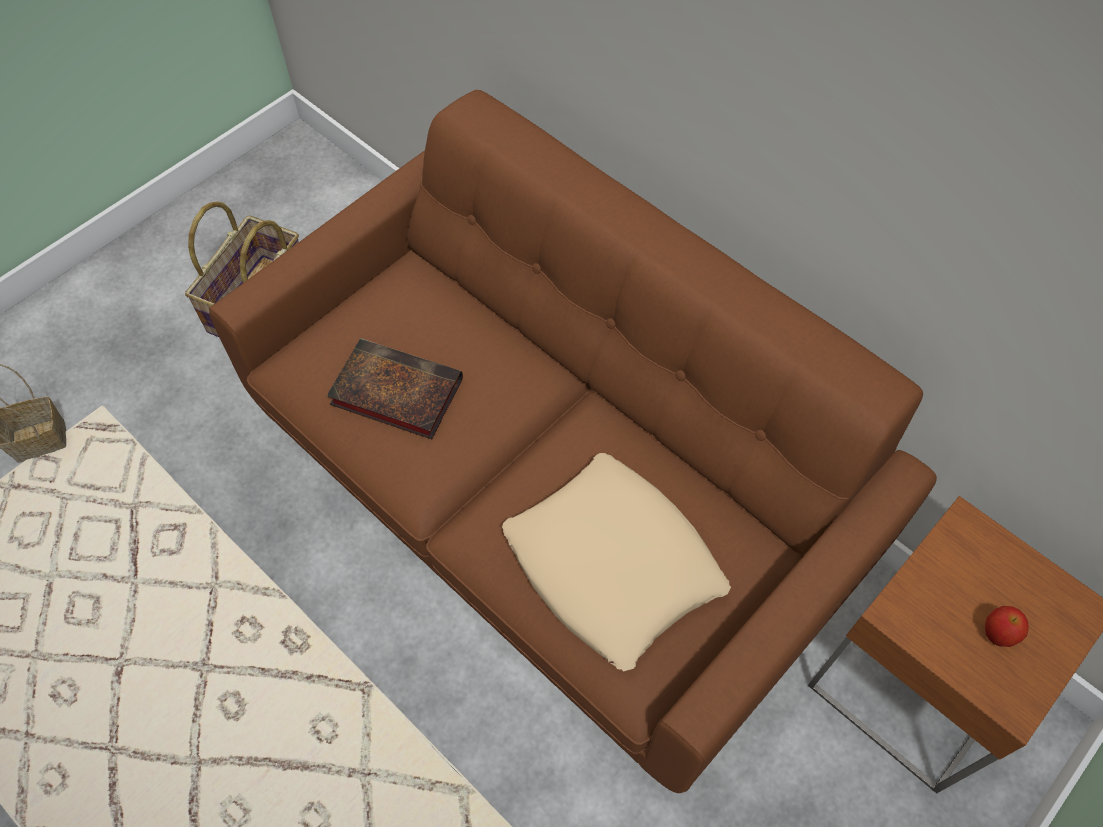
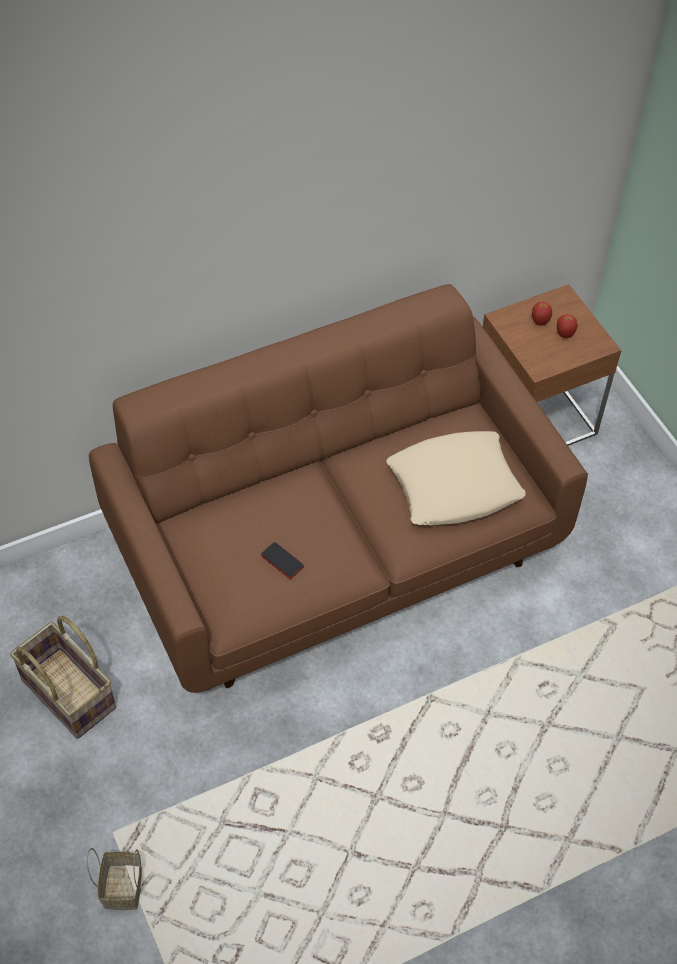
camera: 70 degrees left, 5 degrees down
(393, 392) = (282, 561): book -> phone
(998, 585) = (540, 322): none -> apple

